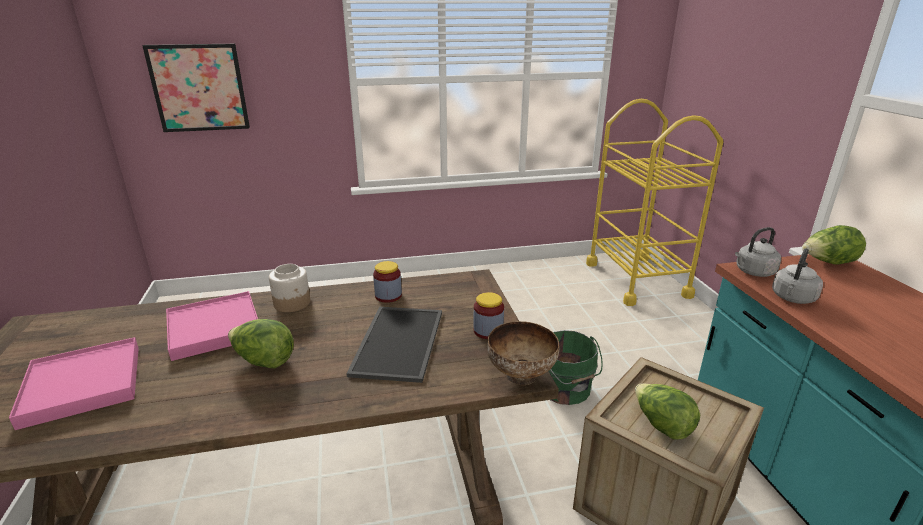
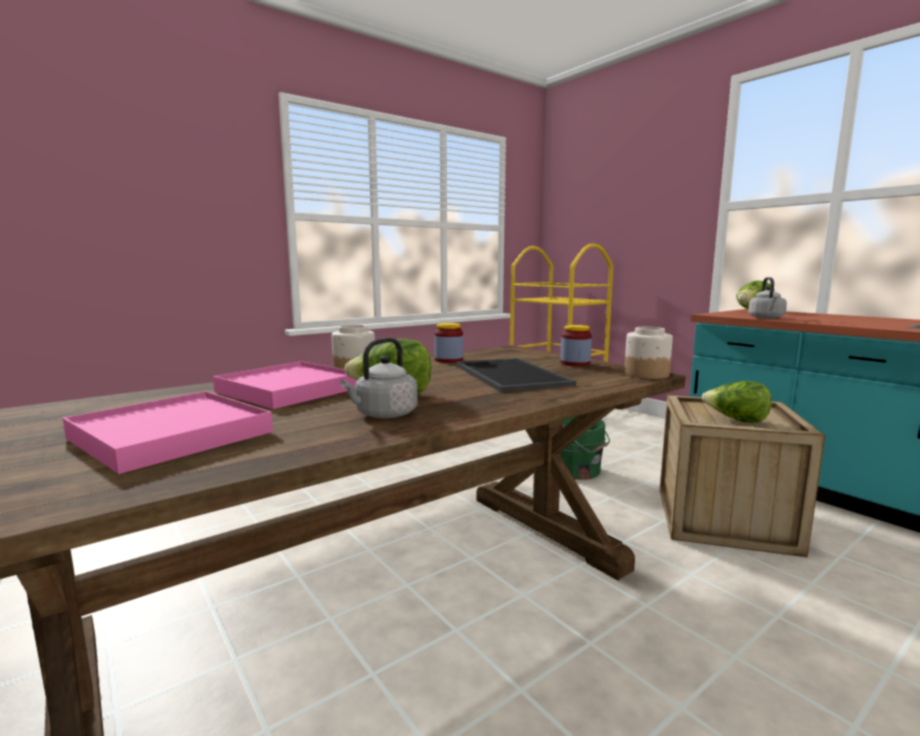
camera: 25 degrees left, 15 degrees down
(199, 88) = (113, 207): picture -> none
(520, 375) = (645, 374): bowl -> jar
(753, 272) = (720, 314): grey kettle -> grey kettle (383, 415)

